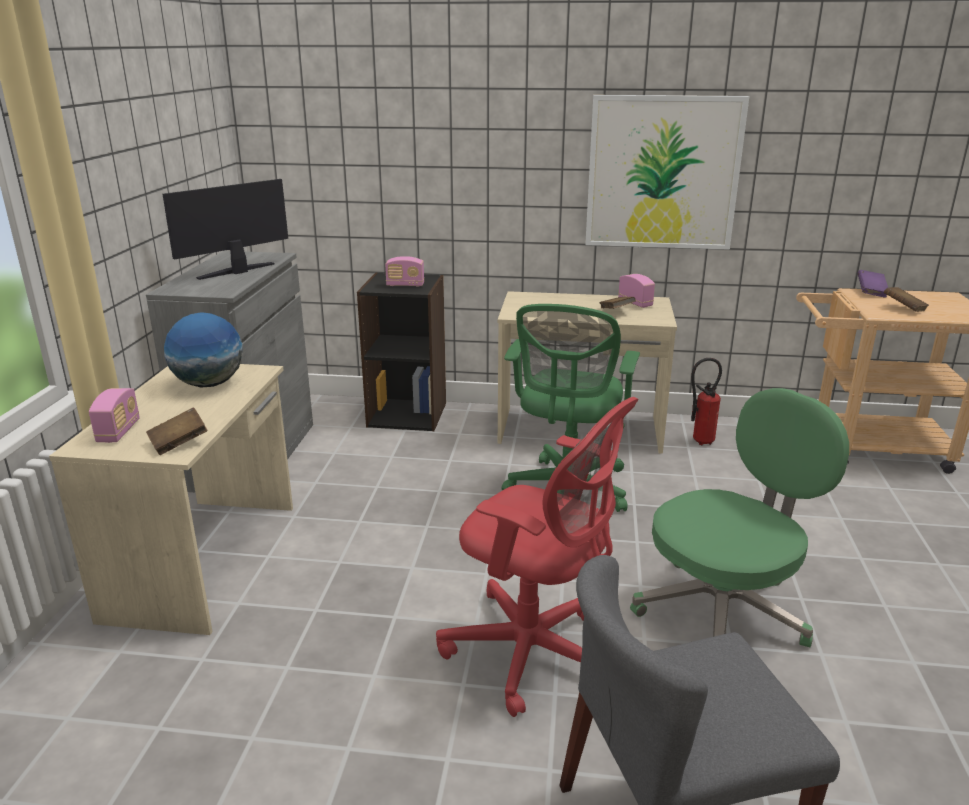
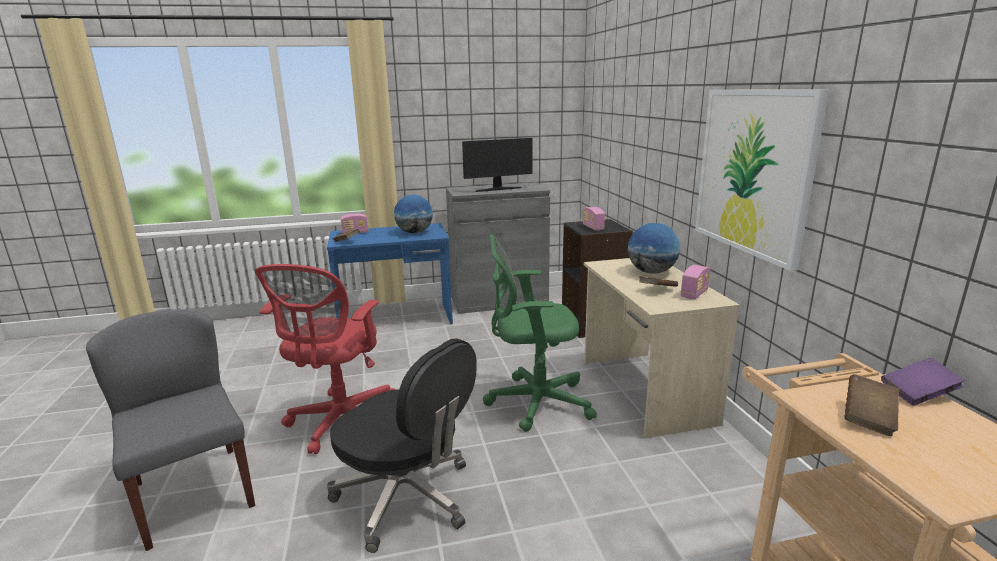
camera: 70 degrees right, 5 degrees down
(207, 559) = (396, 319): beige desk -> blue desk
(238, 271) = (498, 189): monitor -> monitor turned 135 degrees clockwise
(561, 302) = (651, 272): none -> globe
(699, 441) = (694, 457): fire extinguisher -> none
(723, 610) = (407, 498): green office chair -> black office chair

